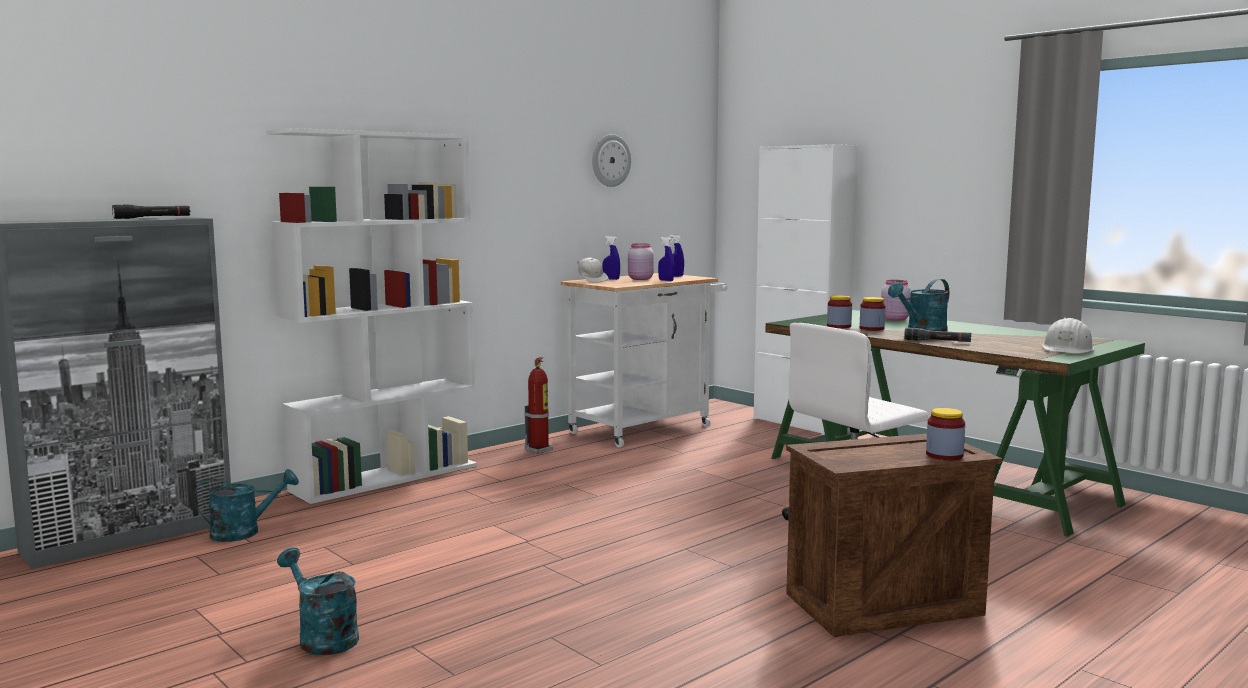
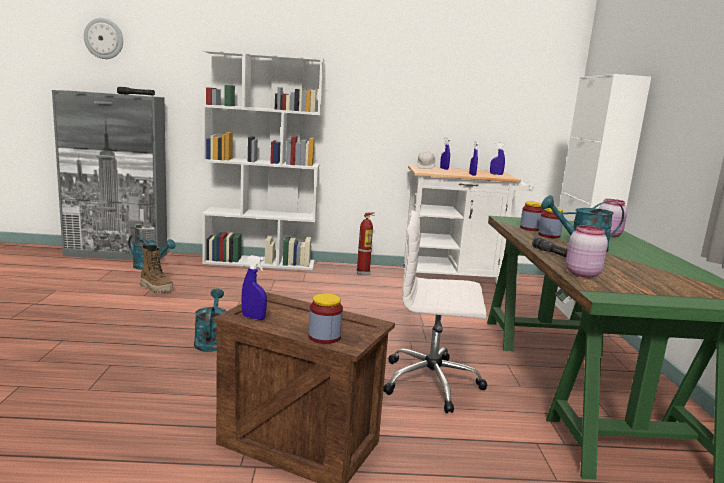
camera: 40 degrees right, 5 degrees up
(322, 637) = (51, 321): turquoise watering can -> turquoise watering can (211, 341)
(342, 551) = (156, 288): none -> boot
(610, 160) = (467, 84): wall clock -> wall clock (104, 38)
(639, 279) = (462, 171): pink jar -> pink jar (581, 274)
(859, 462) = (253, 317): none -> blue spray bottle
(1067, 349) = (655, 293): white hard hat -> none

